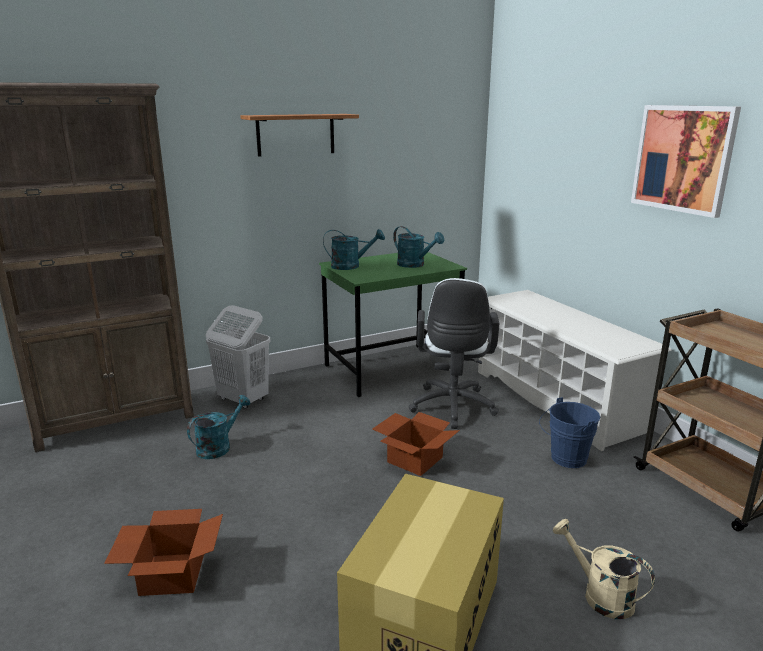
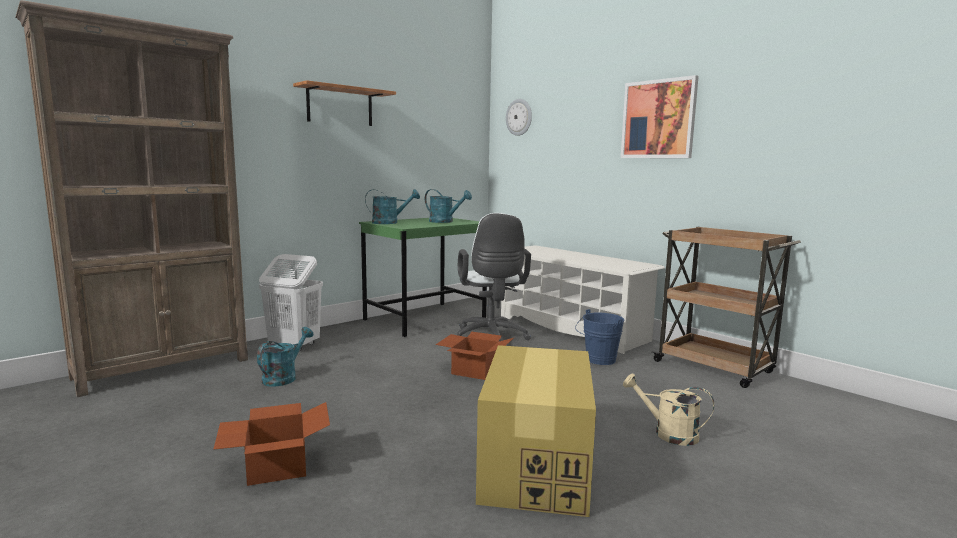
camera: 15 degrees left, 10 degrees down
(519, 130) = (519, 117): none -> wall clock

